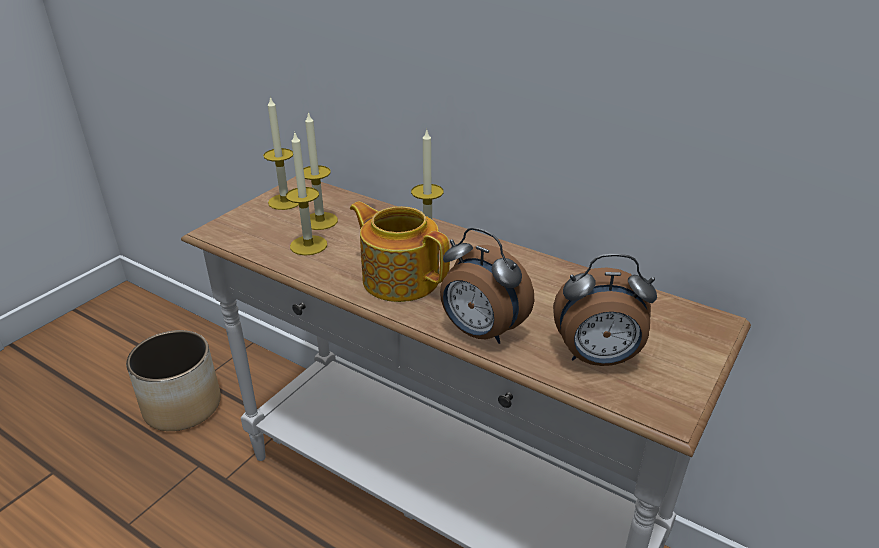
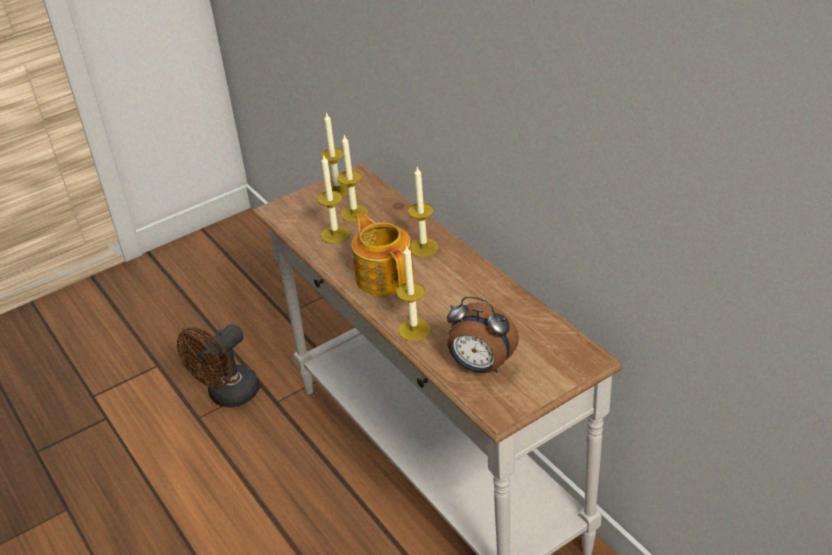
camera: 25 degrees right, 5 degrees up
(160, 487) = (228, 396): none -> brown fan
(183, 406) = (263, 335): planter -> none
(480, 332) = (414, 330): alarm clock -> candle

